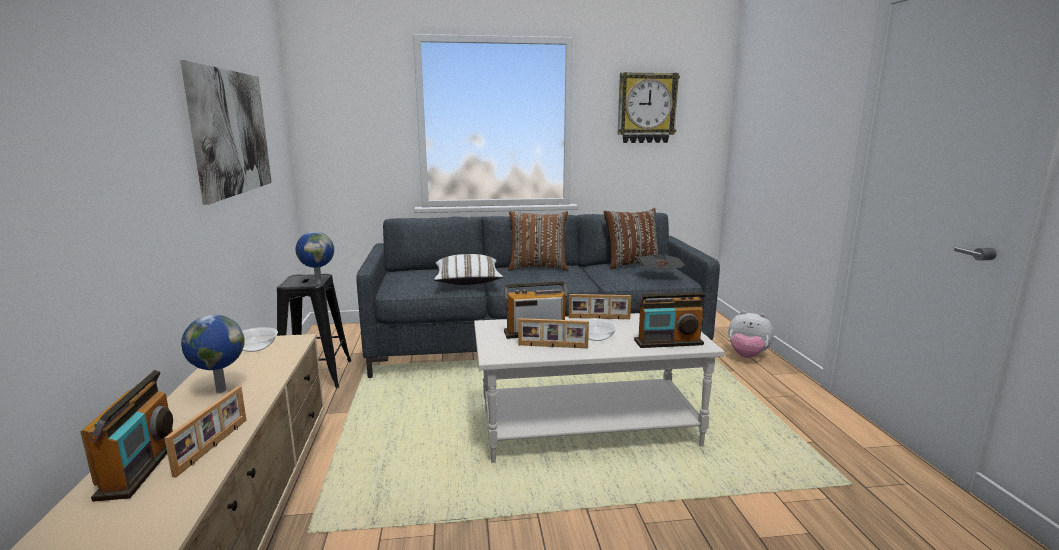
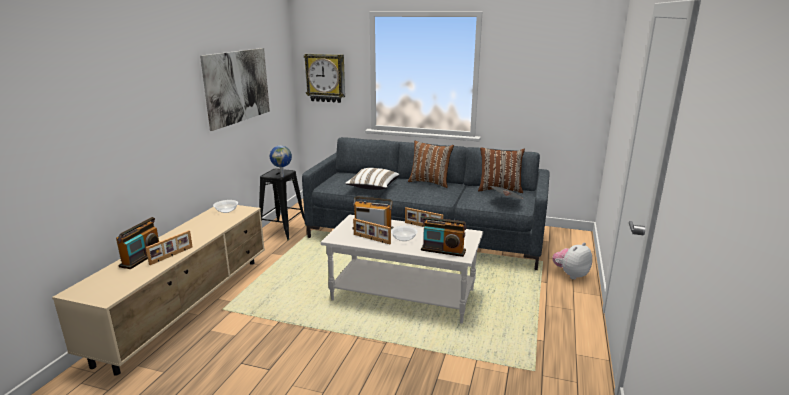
camera: 25 degrees right, 5 degrees up
(220, 390) = (194, 230): globe -> none
(646, 108) = (540, 66): wall clock -> wall clock (325, 78)
(747, 356) = (570, 274): plush toy -> plush toy turned 90 degrees clockwise

